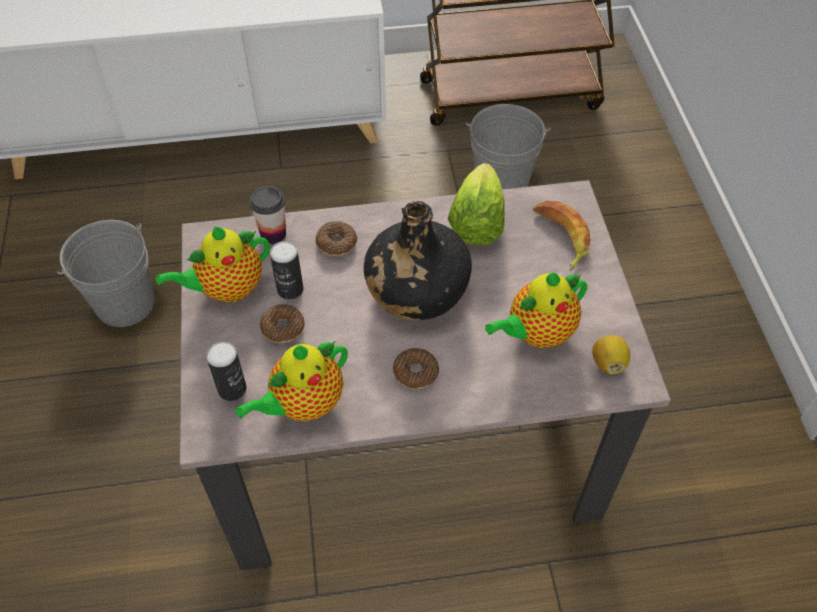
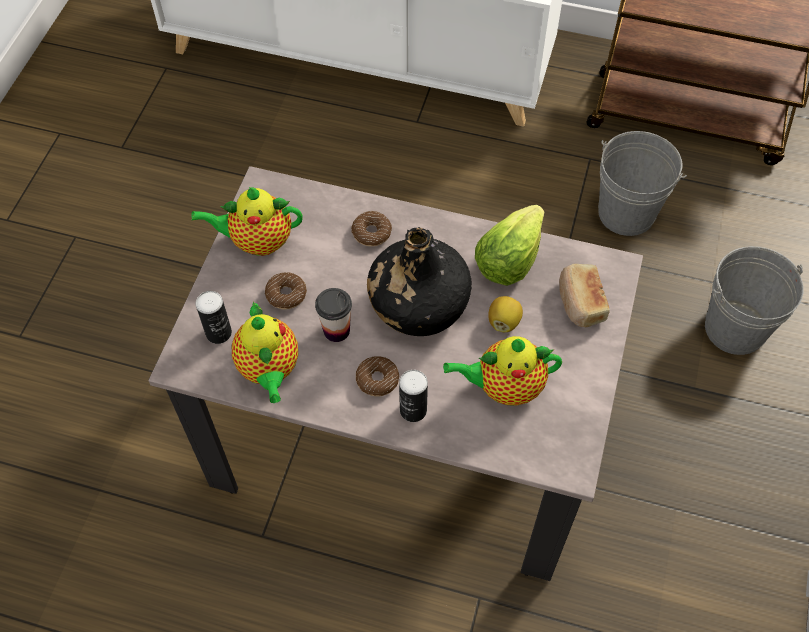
camera: 25 degrees right, 5 degrees up
(125, 303) = (219, 206): grey bucket -> grey bucket (735, 328)
(273, 234) = (321, 204): cup -> cup (336, 330)
(290, 289) = (310, 262): can -> can (413, 410)
(304, 404) = (269, 370): teapot -> teapot turned 90 degrees counterclockwise
(560, 237) = (580, 302): banana -> bread
(608, 363) = (555, 440): lemon -> lemon (504, 321)

